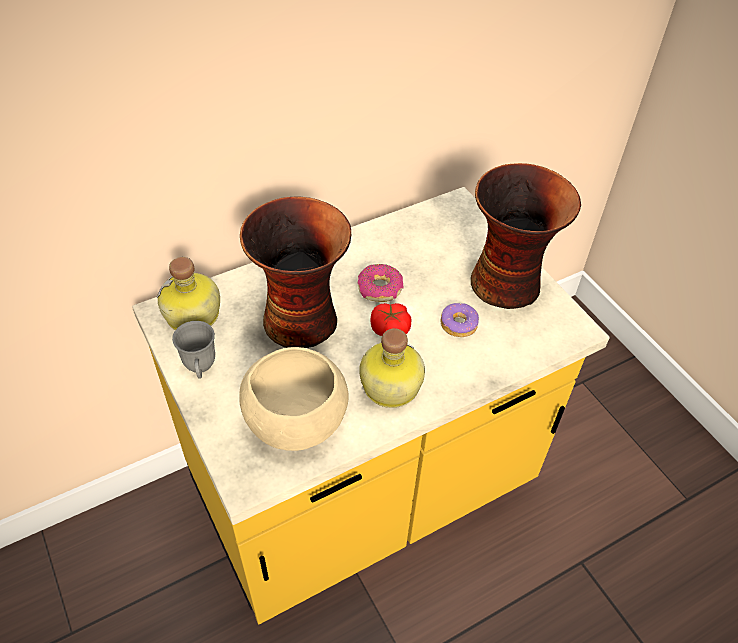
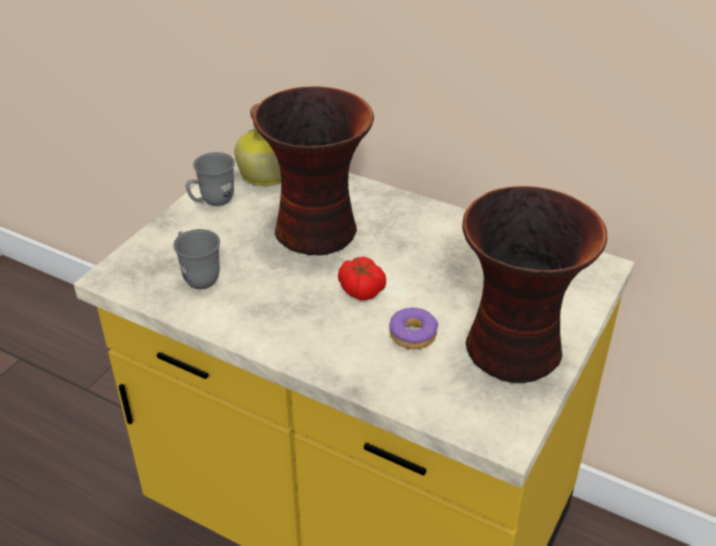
camera: 60 degrees right, 10 degrees down
(295, 420) = (198, 276): beige bowl -> grey mug
(380, 289) = (407, 262): donut -> none
(389, 386) = (284, 317): bottle -> none

